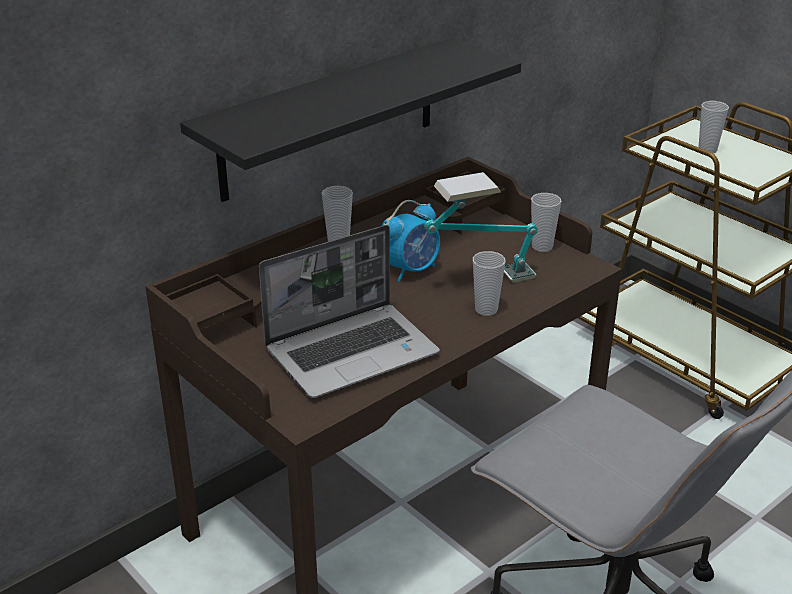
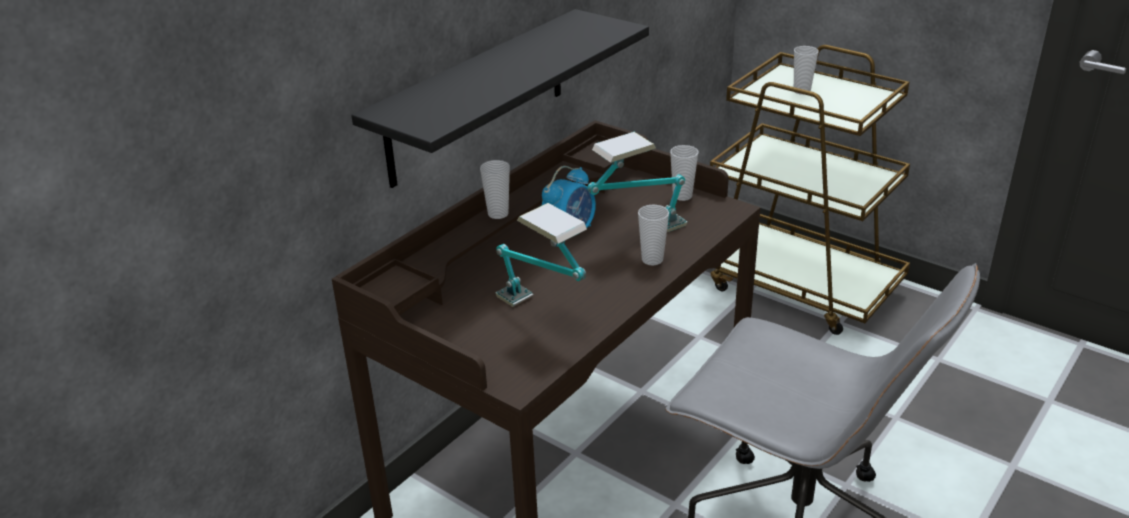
camera: 10 degrees left, 0 degrees up
(353, 351) = (543, 315): laptop -> table lamp

